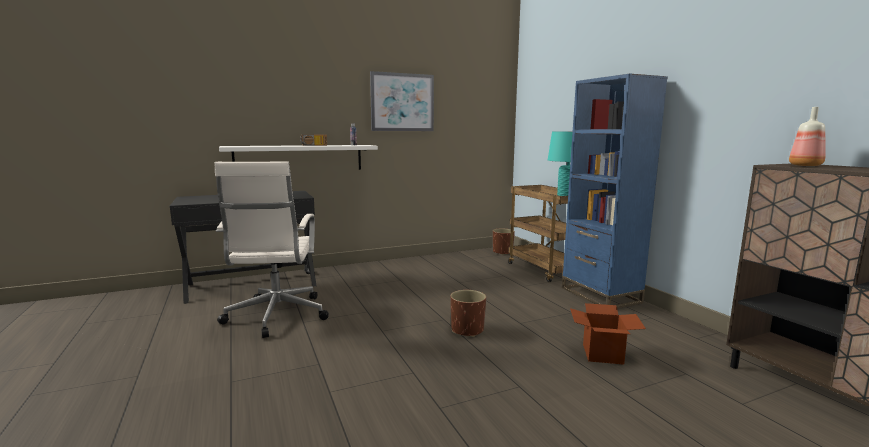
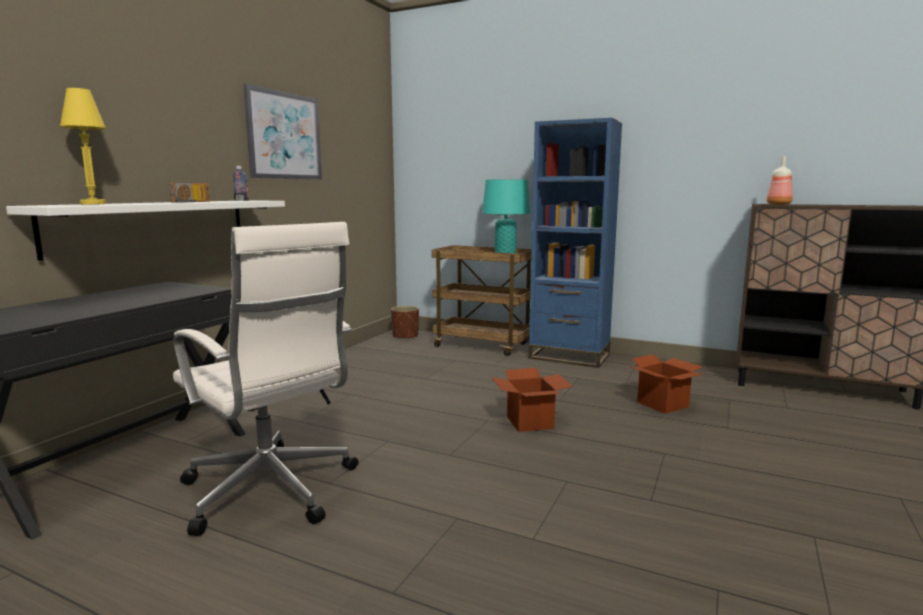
camera: 40 degrees left, 0 degrees up
(258, 145) = (93, 204): none -> yellow table lamp
(467, 330) = (529, 422): brown planter -> cardboard box

